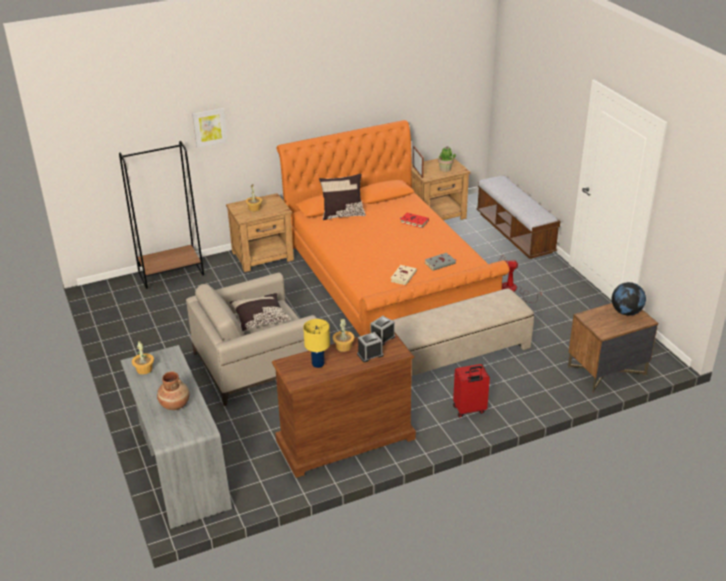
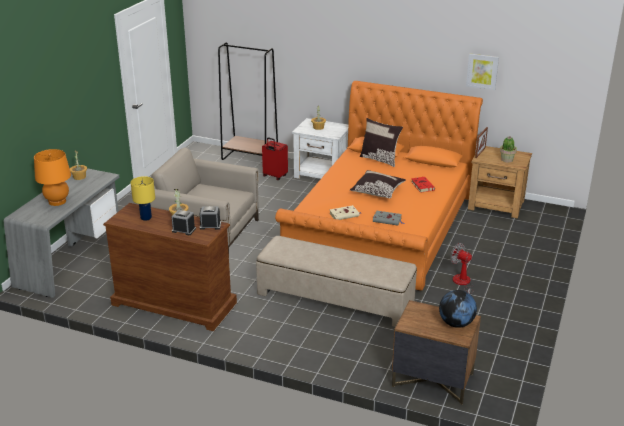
camera: 45 degrees right, 5 degrees down
(174, 404) = (57, 201): brown vase -> orange table lamp
(209, 127) = (302, 46): picture -> picture (482, 71)
(260, 319) = (215, 194): pillow -> pillow (377, 191)
(263, 256) = (322, 174): brown nightstand -> white nightstand
(469, 410) = (280, 337): red suitcase -> red suitcase (274, 176)
(514, 233) = (541, 247): bench -> none

